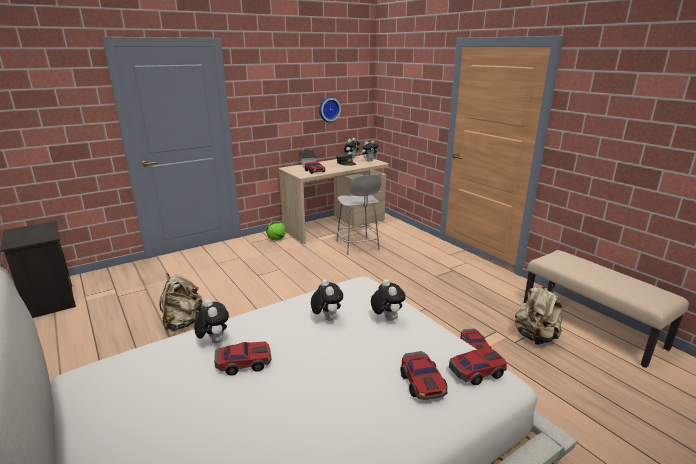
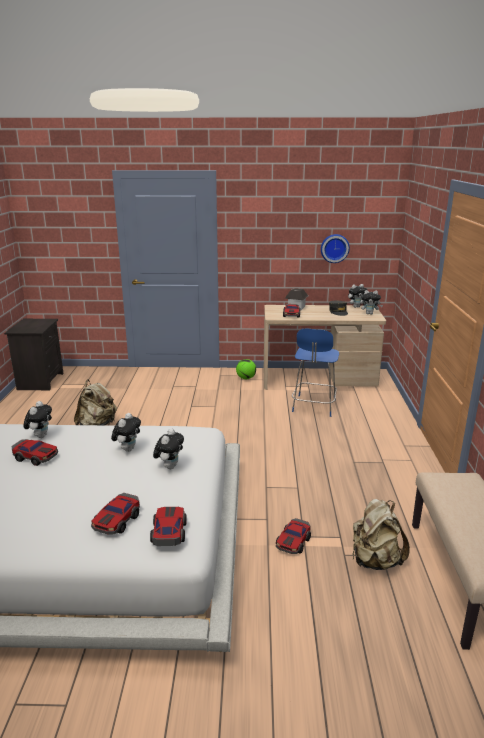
camera: 35 degrees right, 0 degrees up
(358, 246) = (313, 406): grey chair -> blue chair
(476, 371) = (168, 533): toy car -> toy car turned 105 degrees counterclockwise

